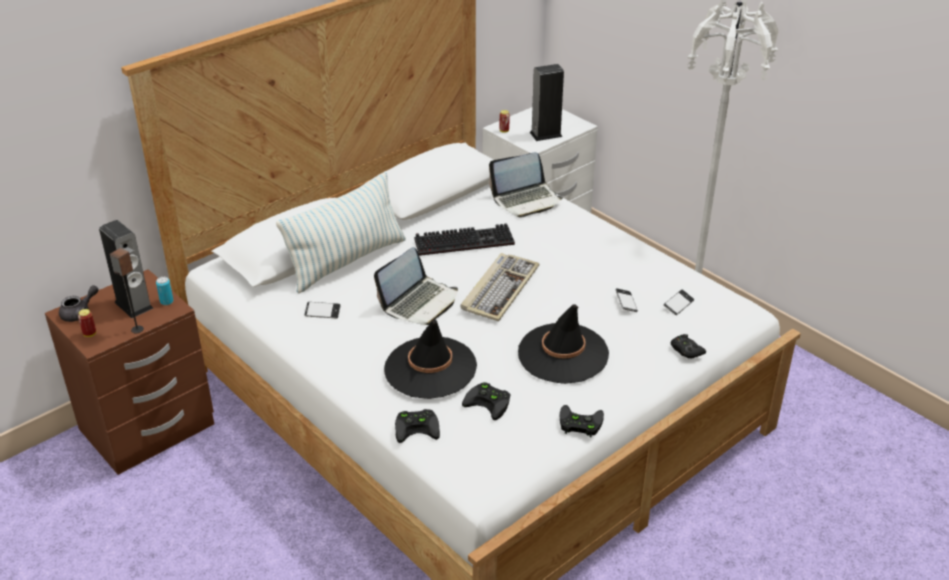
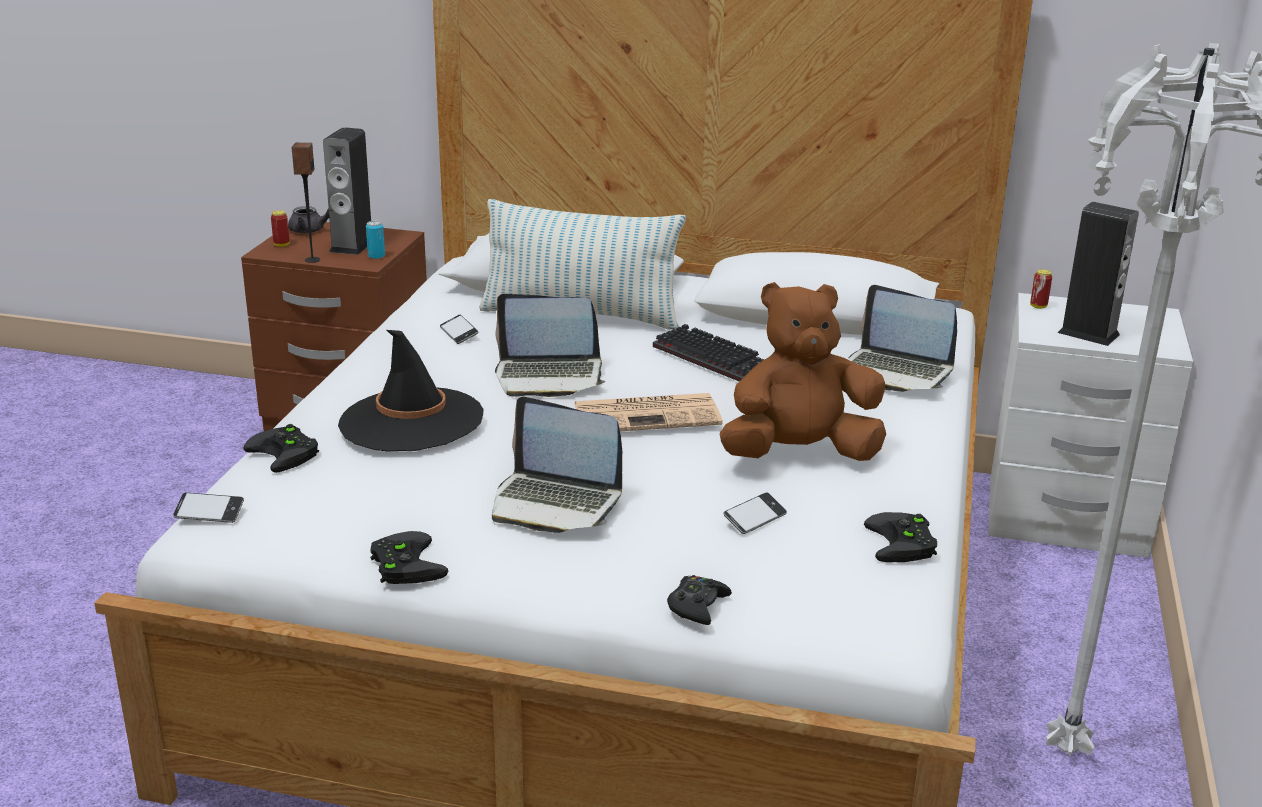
camera: 55 degrees right, 10 degrees down
(490, 403) = (377, 480): black game controller -> black game controller (904, 544)
(500, 289) = (649, 414): keyboard -> newspaper
(563, 354) = (555, 503): black hat -> laptop
(578, 264) = (799, 454): none -> brown plush toy
(678, 305) = (815, 565): phone -> phone (209, 513)

